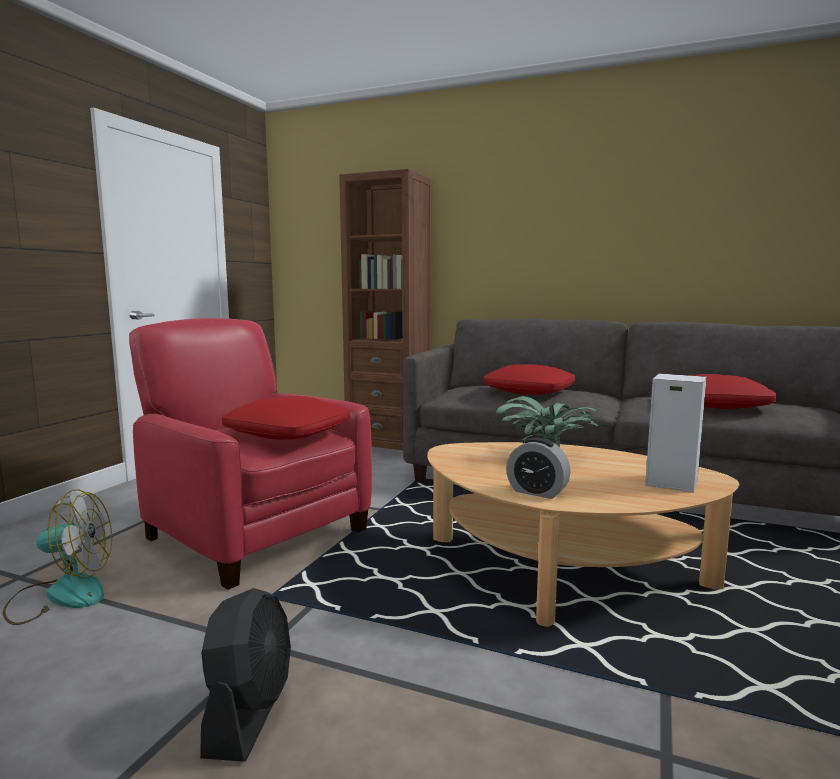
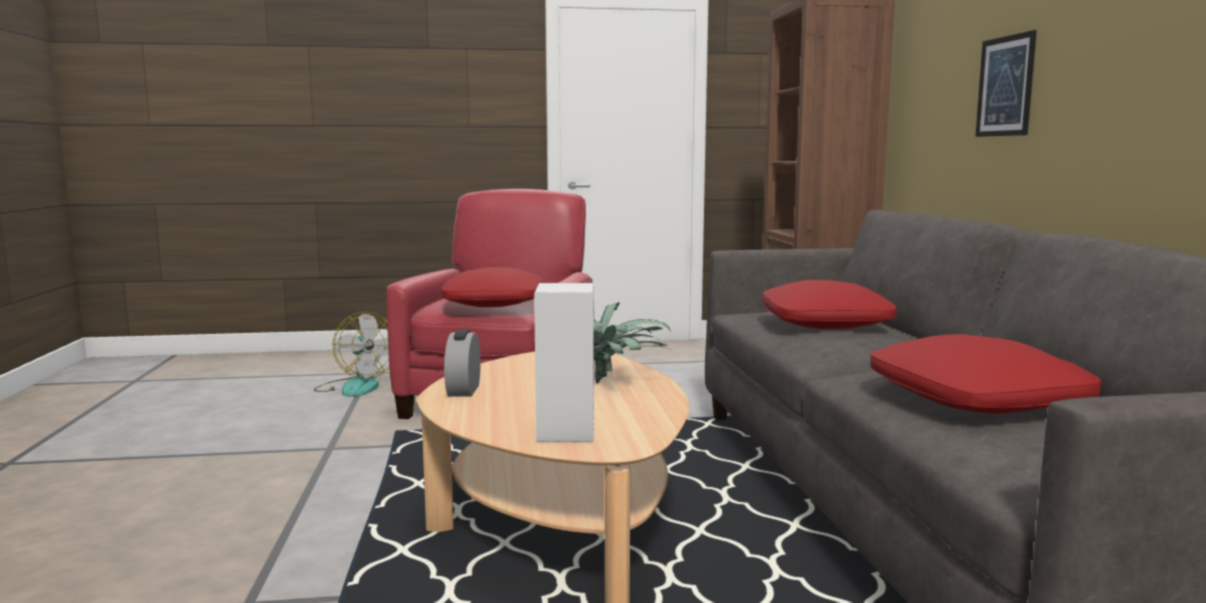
camera: 60 degrees right, 0 degrees up
(249, 712) = (251, 464): black fan -> none
(549, 245) = (1005, 86): none -> picture

